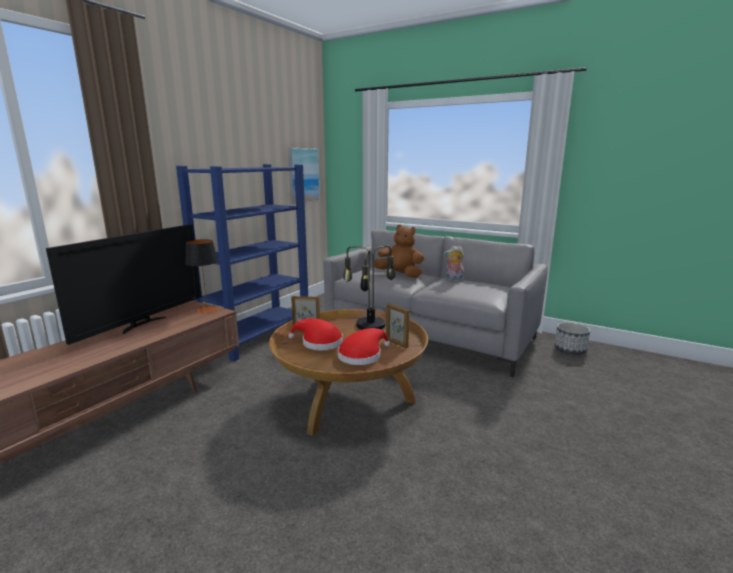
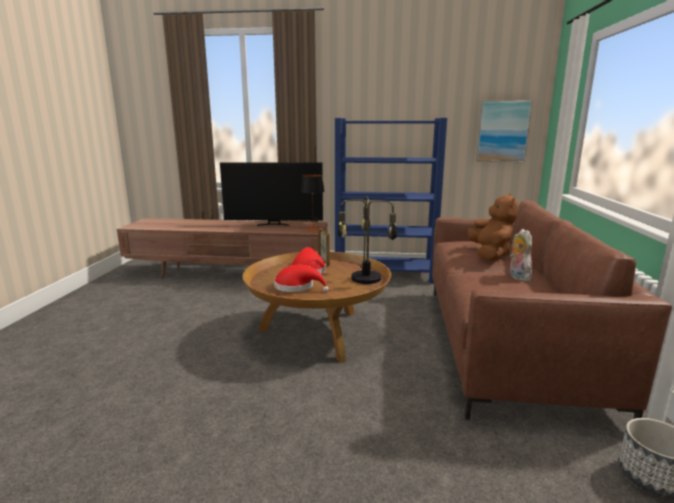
camera: 65 degrees right, 0 degrees up
(396, 343) = (335, 294): picture frame -> none
(428, 335) = (504, 343): grey sofa -> brown sofa

